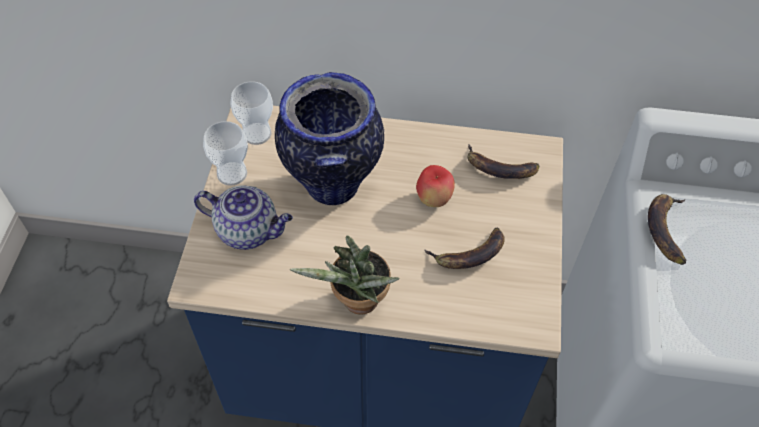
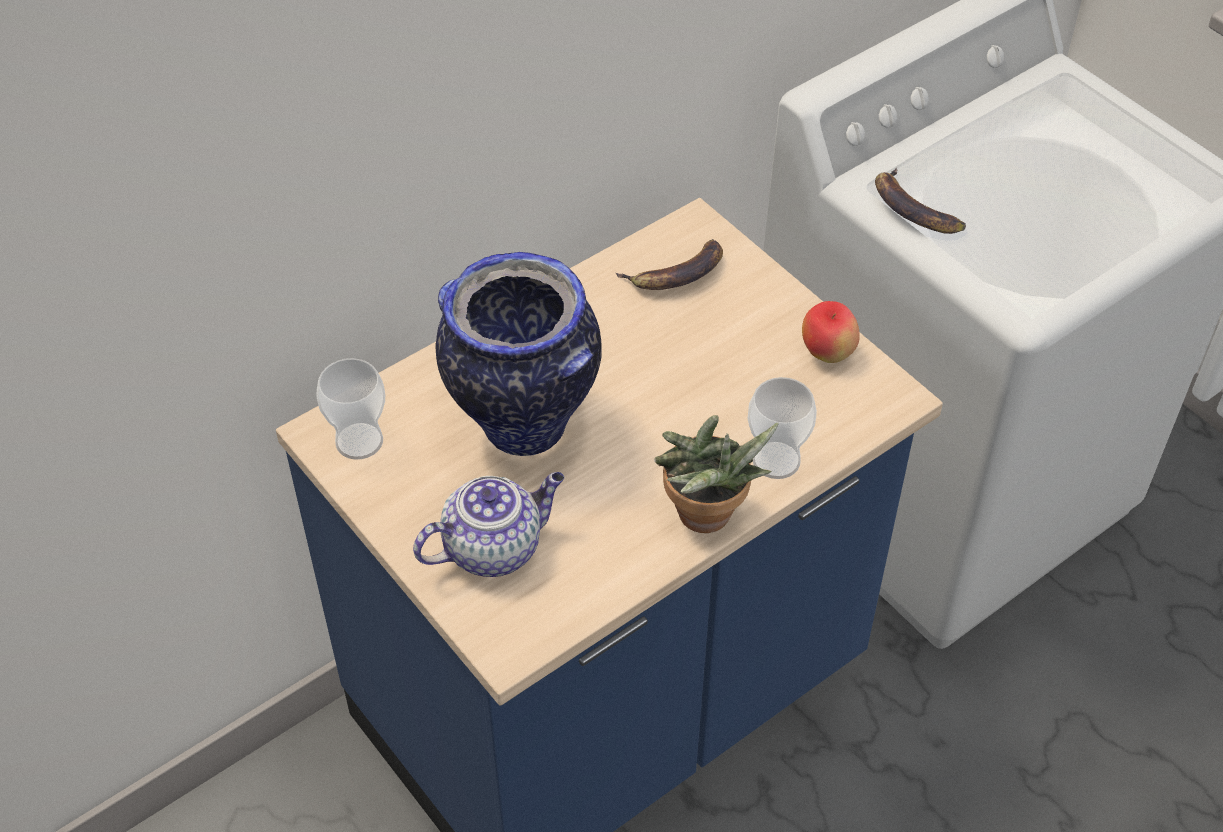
camera: 45 degrees left, 5 degrees down
(232, 173) = (389, 506): cup -> cup (776, 460)
(434, 199) = (650, 356): apple -> apple (827, 353)
(469, 254) = (753, 382): banana -> none

